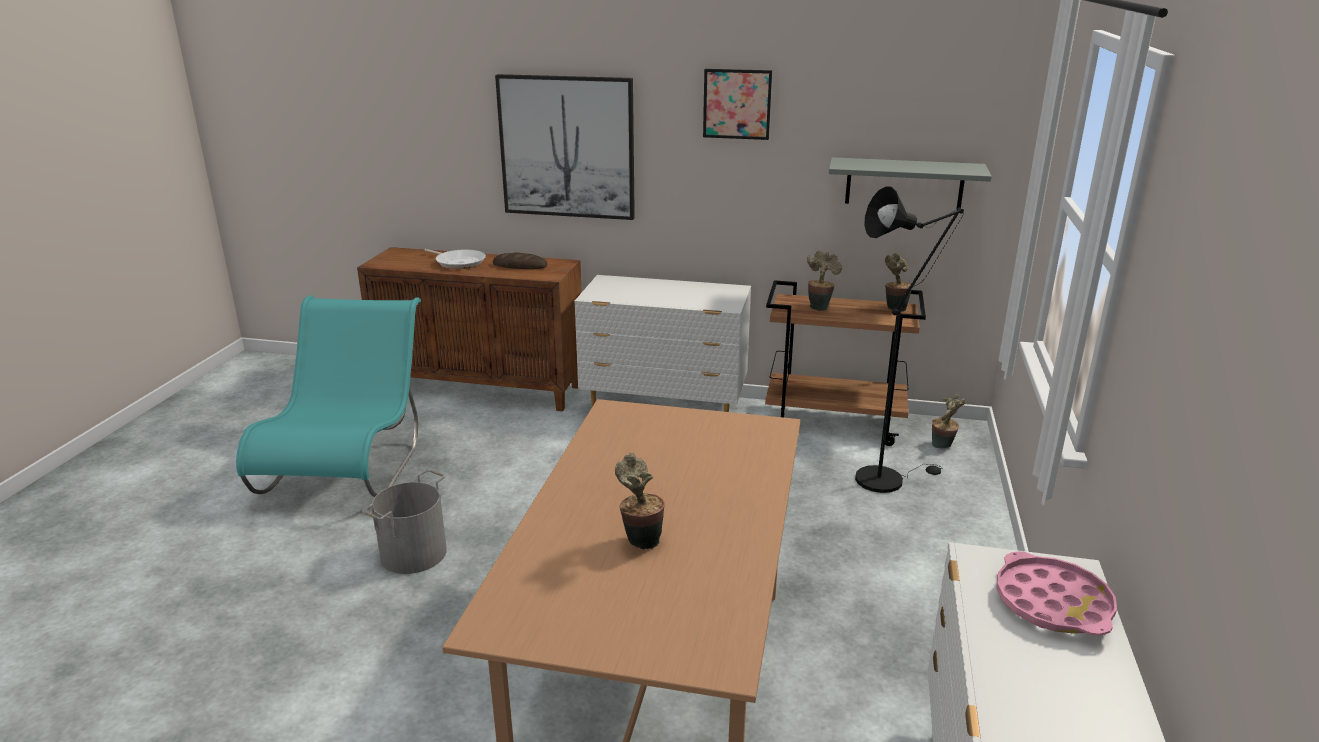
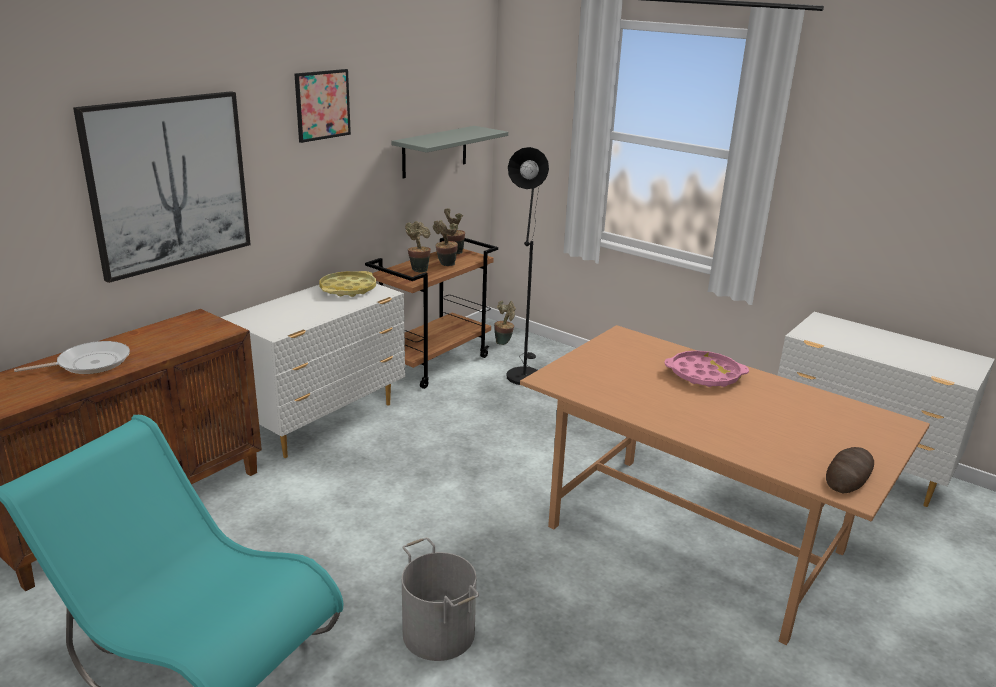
camera: 65 degrees left, 0 degrees up
(520, 266) = (166, 336): bread -> bread (849, 474)
(640, 540) = (757, 415): potted plant -> potted plant (445, 265)
(715, 293) = (348, 289): none -> yellow tray
(1052, 603) = (850, 333): pink tray -> pink tray (704, 375)

